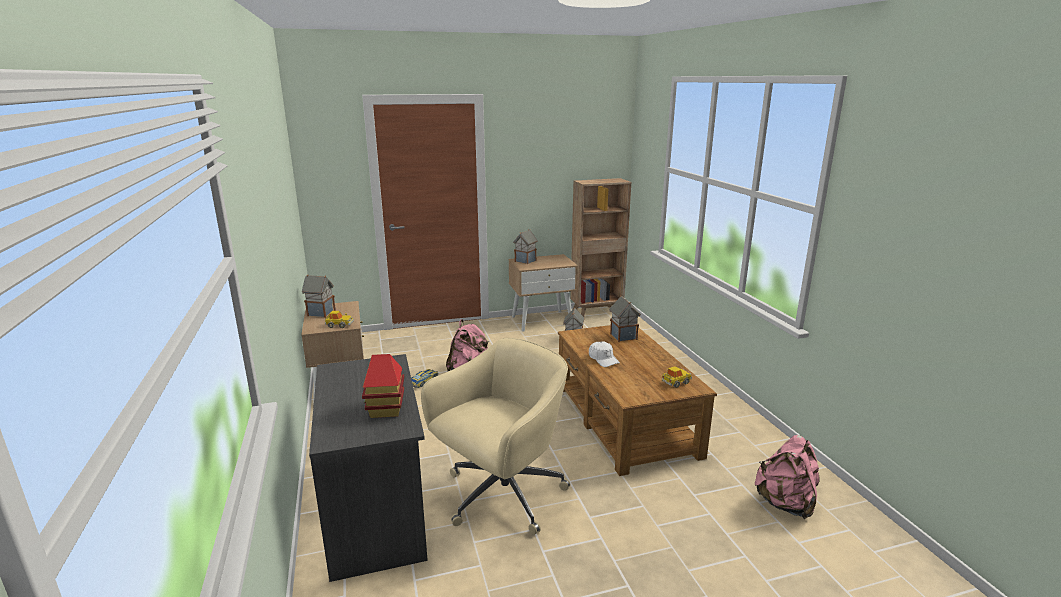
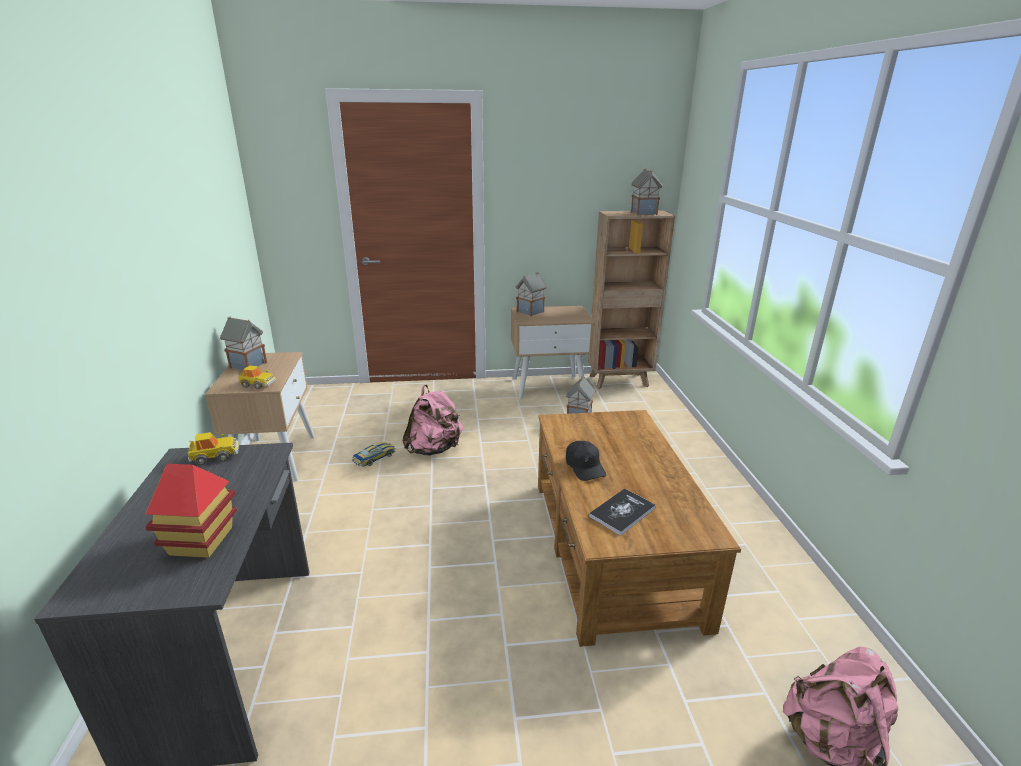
camera: 10 degrees right, 5 degrees up
(501, 496) = (402, 656): beige office chair -> none
(603, 359) = (584, 466): white cap -> black cap
(623, 336) = (625, 431): toy house -> toy house (643, 213)
(637, 382) = (622, 512): none -> book
(676, 382) = (680, 520): toy car -> toy car (214, 456)

